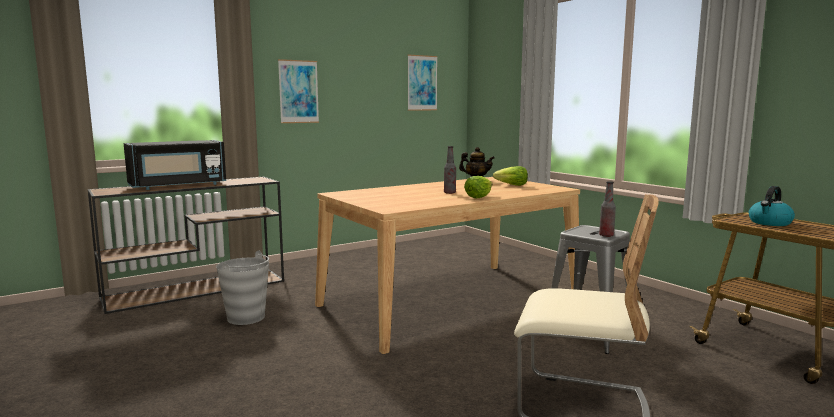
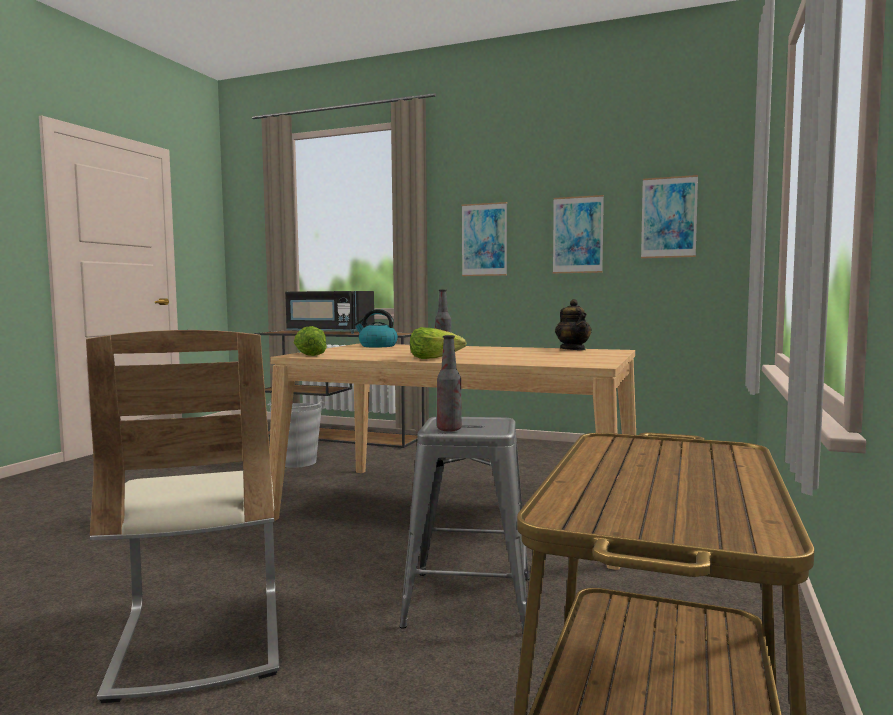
camera: 55 degrees right, 5 degrees down
(368, 91) = (578, 235): none -> picture
(511, 185) = (563, 356): lettuce -> lettuce (309, 354)
(770, 223) = (665, 462): kettle -> kettle (377, 346)

